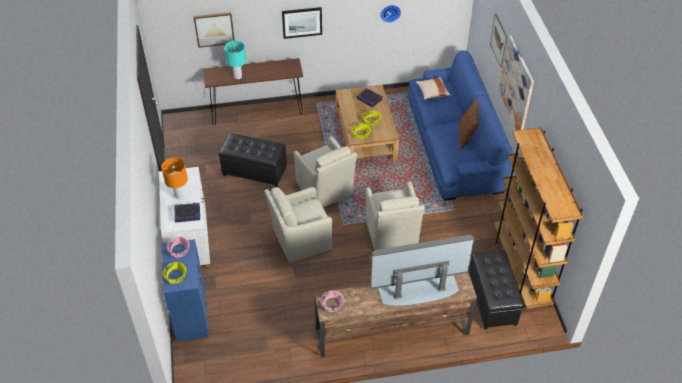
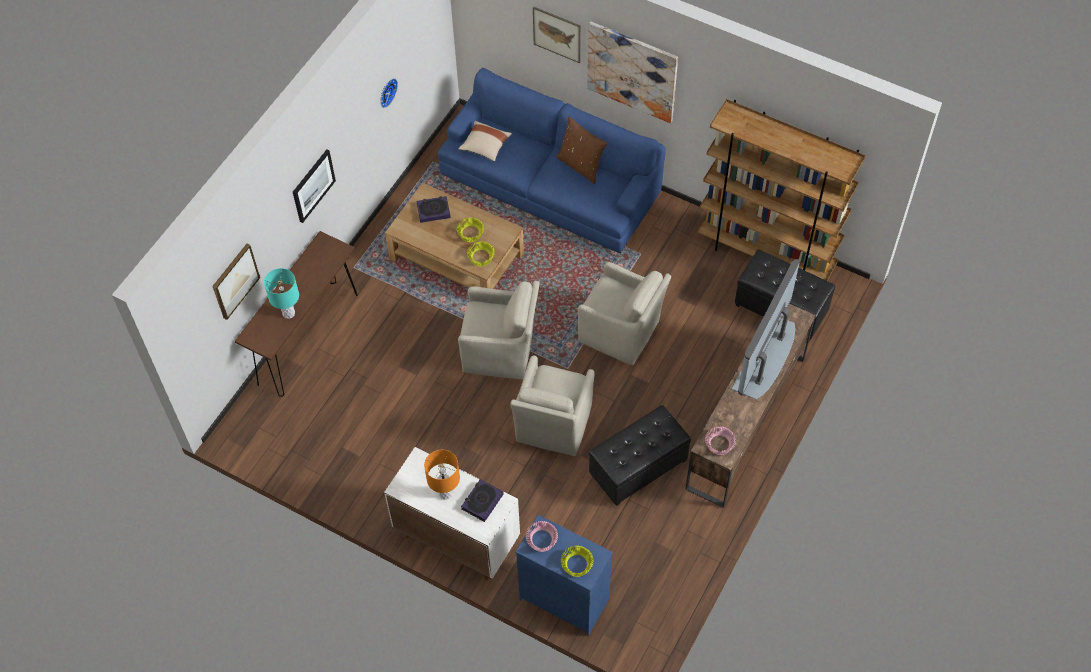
camera: 50 degrees left, 10 degrees up
(255, 171) = (404, 402): black ottoman -> black ottoman (637, 466)

